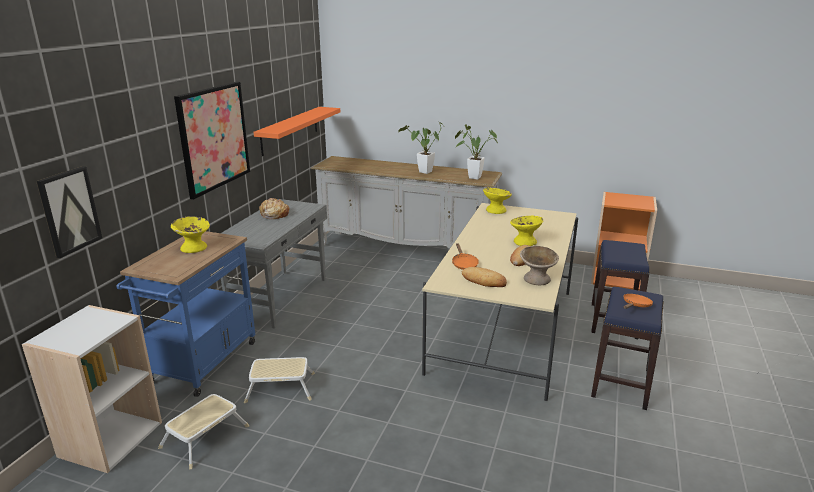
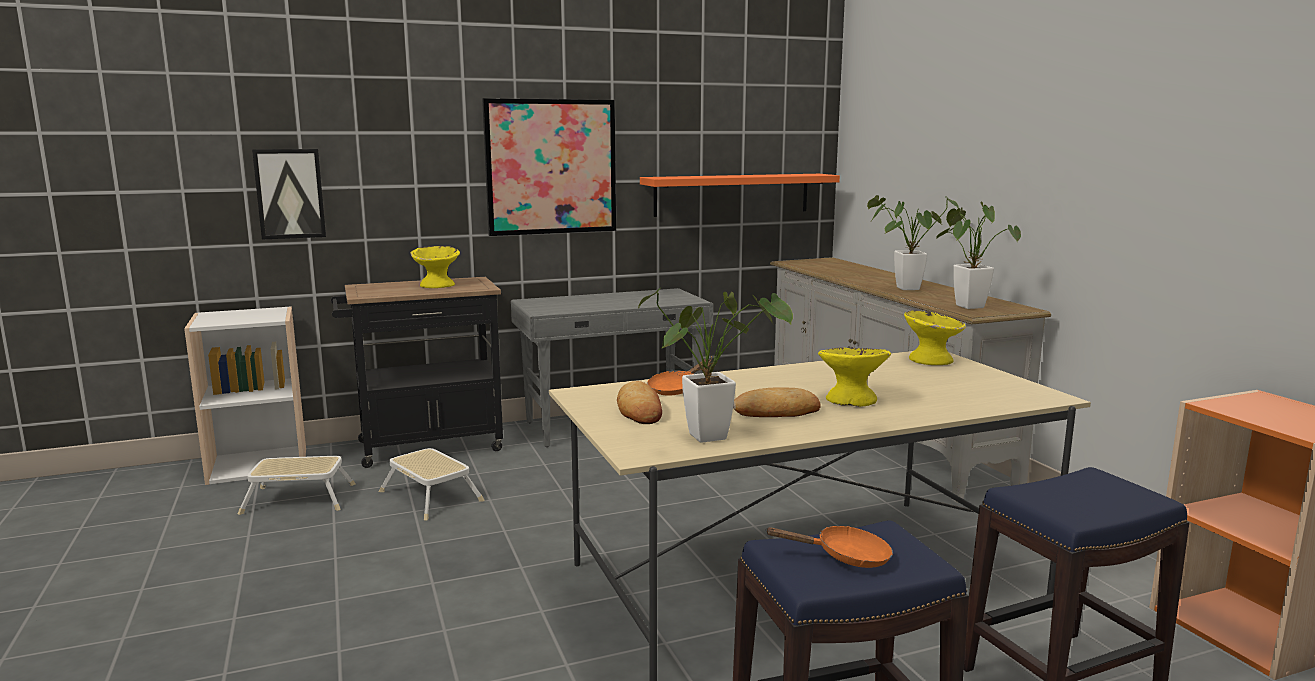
camera: 50 degrees right, 10 degrees down
(202, 364) = (425, 447): blue cart -> black cart
(274, 214) = (629, 297): bread -> none
(537, 279) = (716, 436): beige bowl -> potted plant

